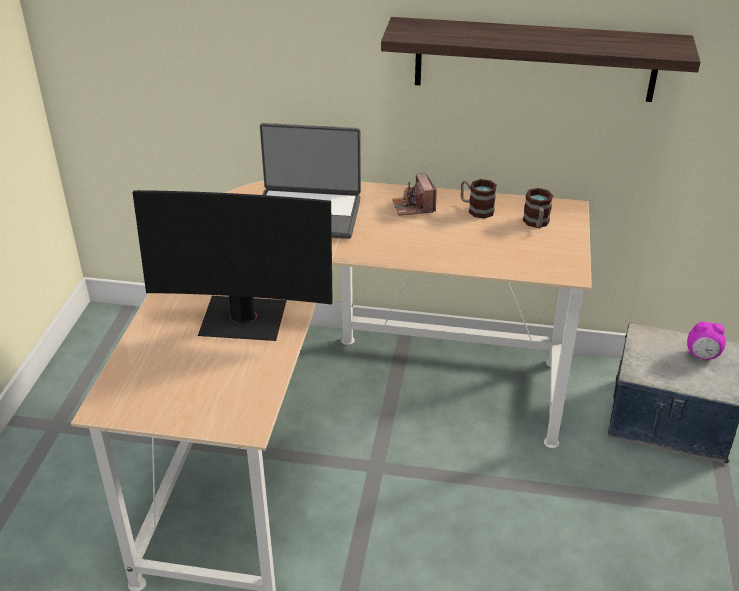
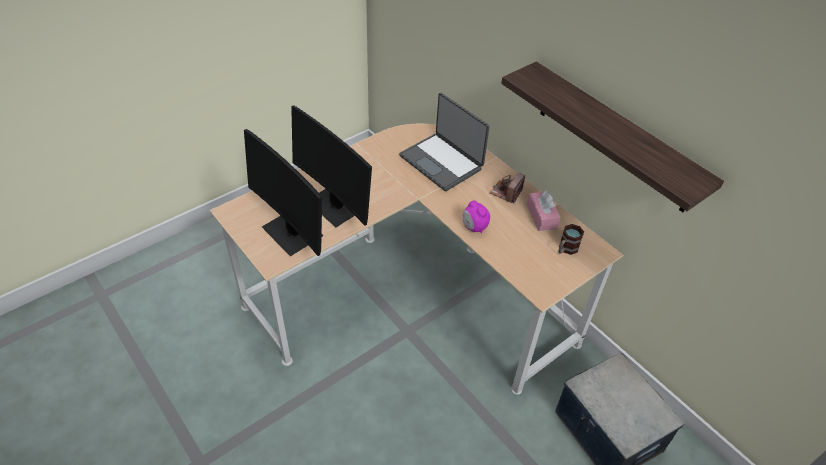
camera: 40 degrees right, 10 degrees up
(227, 378) = (292, 233): none -> monitor
(476, 209) = (541, 216): mug -> pink tissue box
(702, 356) = (640, 407): alarm clock -> alarm clock (474, 227)

